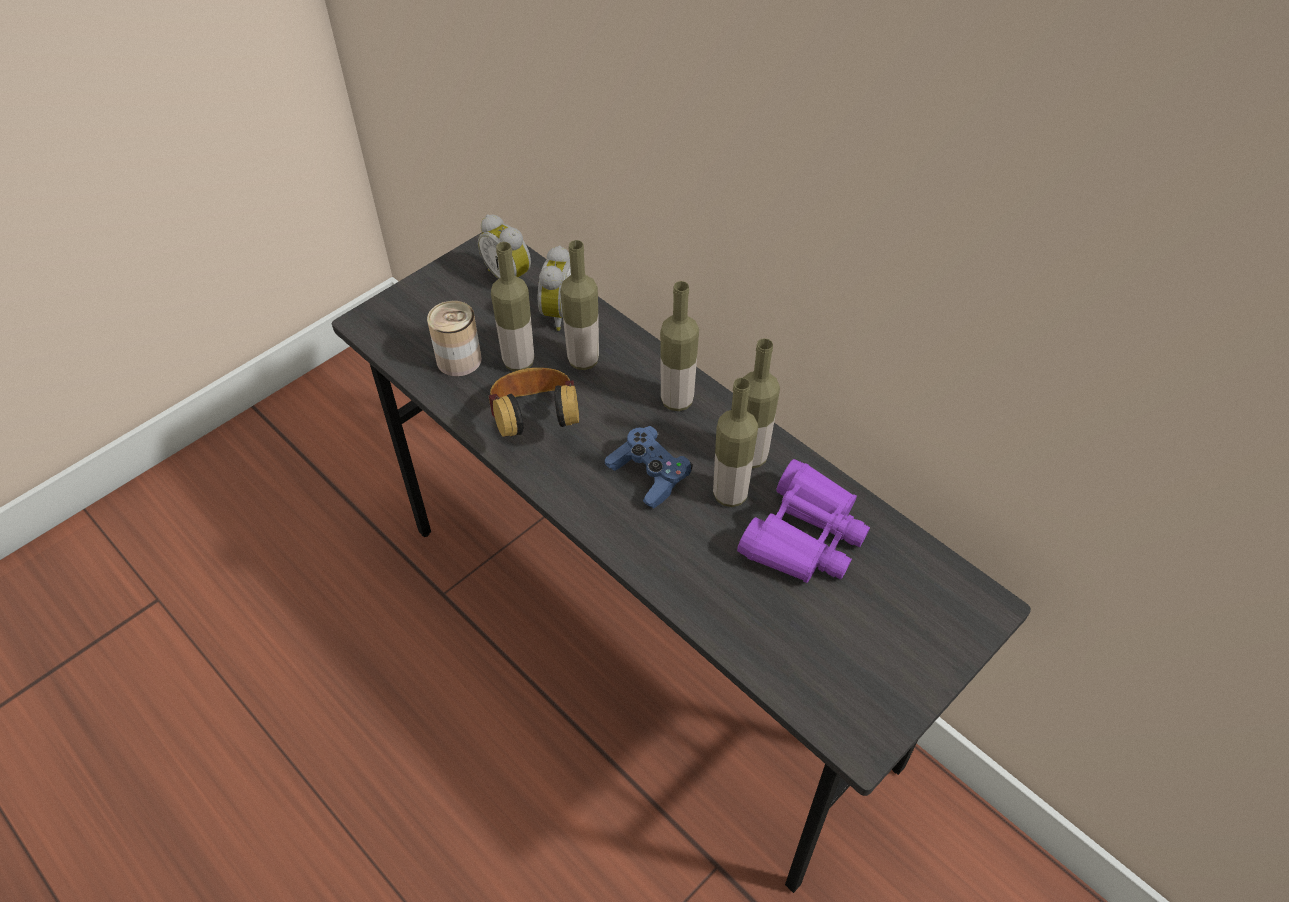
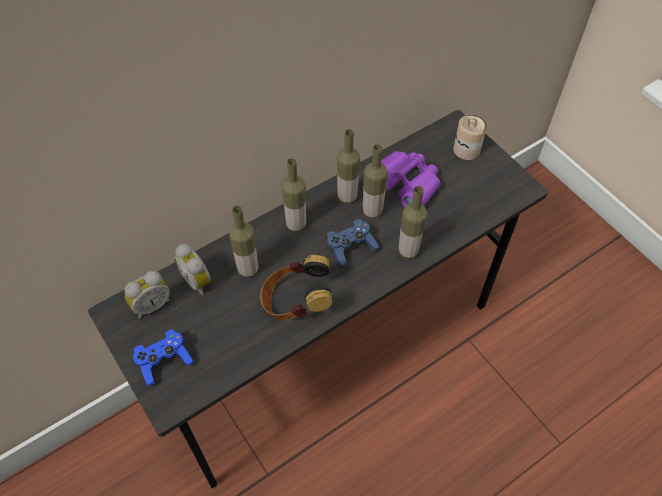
camera: 80 degrees left, 5 degrees up
(429, 305) = (164, 361): none -> blue game controller
(459, 360) = (226, 344): can -> can (466, 149)
(518, 362) = (239, 307): bottle -> bottle (408, 251)
(555, 313) = (198, 280): alarm clock -> alarm clock turned 150 degrees counterclockwise

